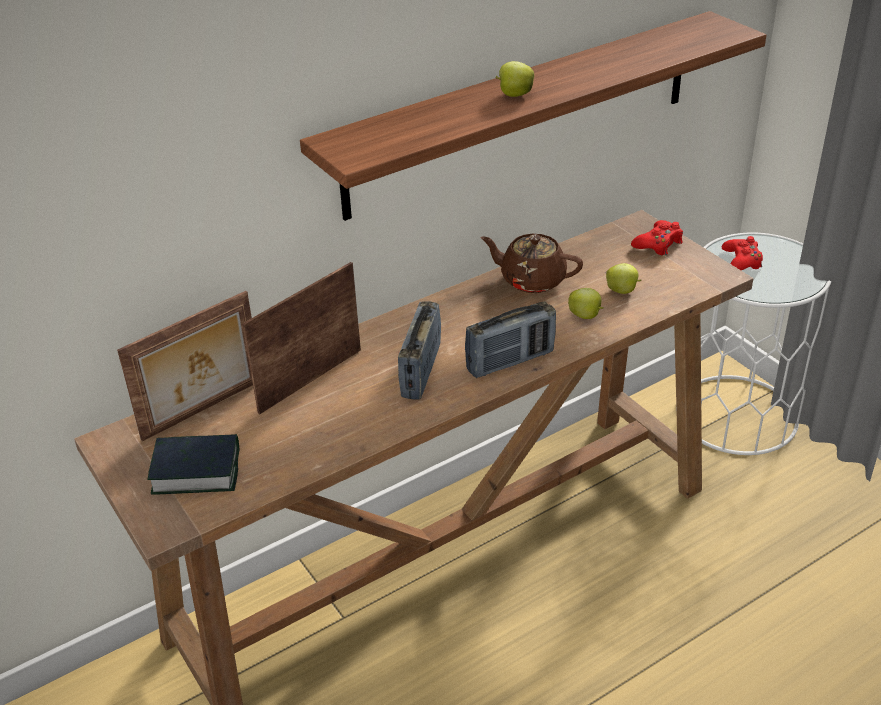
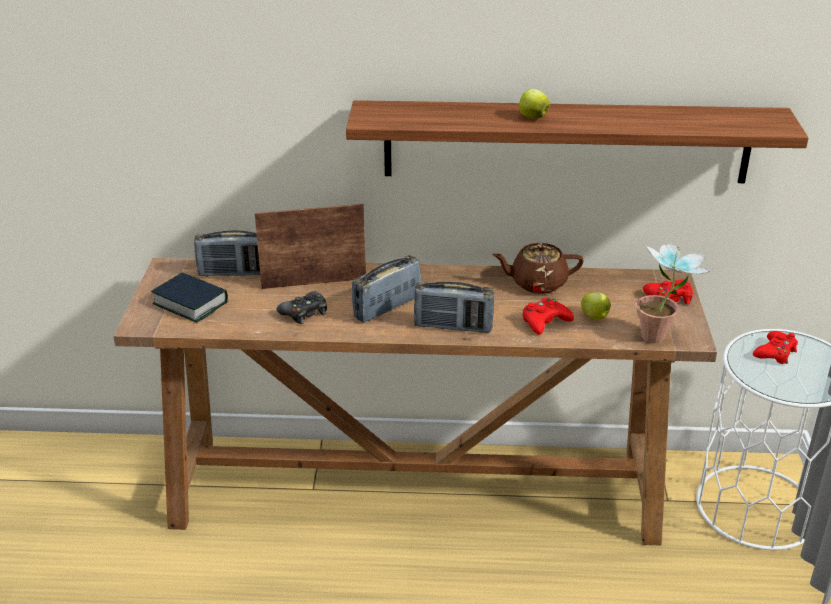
camera: 35 degrees right, 5 degrees down
(204, 410) = (234, 273): picture frame -> radio
(343, 419) = (304, 313): none -> black game controller
(531, 280) = (537, 283): brown teapot -> brown teapot turned 60 degrees counterclockwise
(585, 316) = (545, 322): apple -> red game controller
(698, 285) = (662, 338): none -> potted plant

